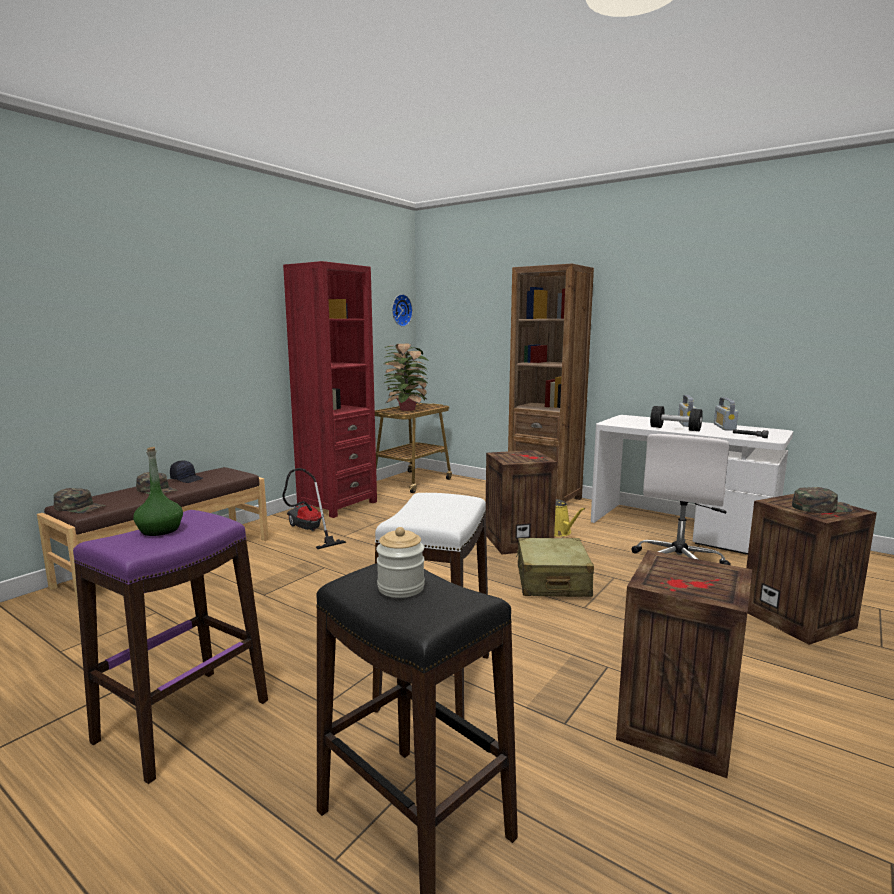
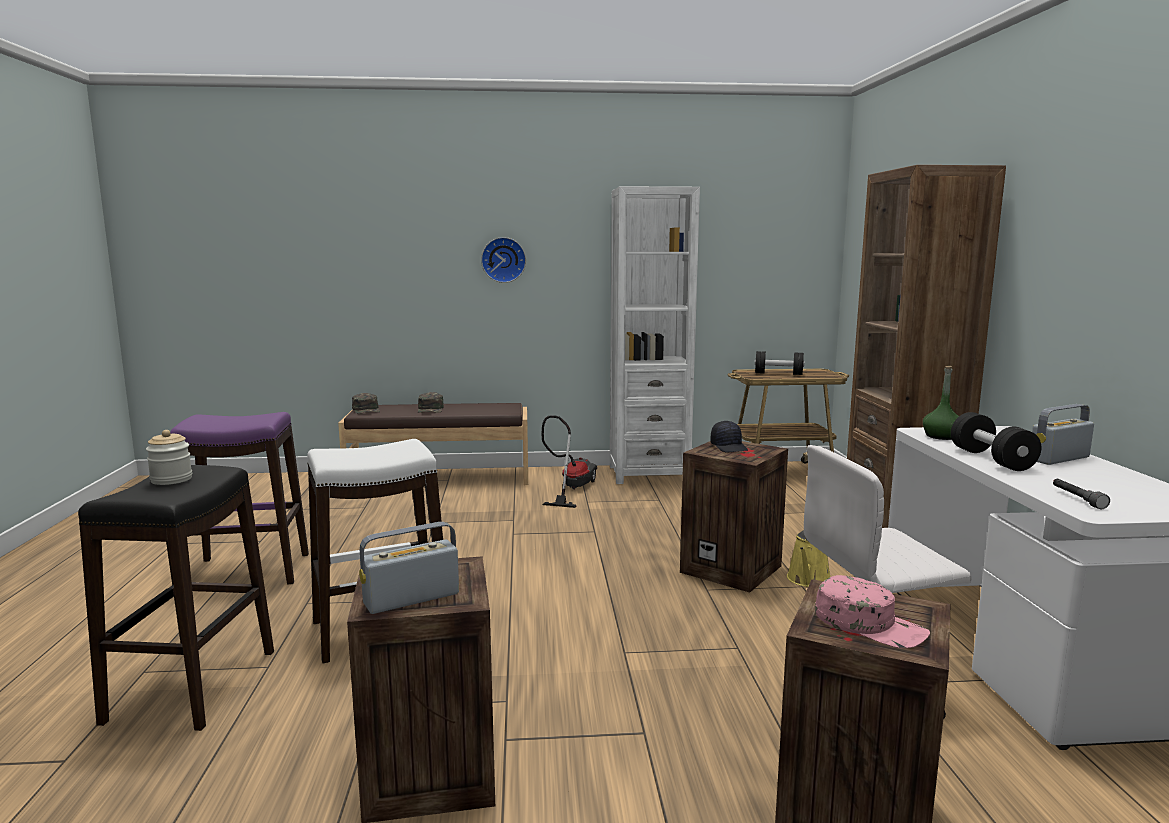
camera: 50 degrees right, 0 degrees up
(160, 530) = (234, 418): green bottle -> green bottle (941, 436)
(187, 479) = (469, 406): black cap -> black cap (729, 447)
(337, 505) = (648, 474): red bookcase -> white bookcase
(400, 310) = (809, 238): wall clock -> wall clock (503, 260)
(406, 409) = (778, 374): potted plant -> black dumbbell
(552, 581) = (659, 617): beige suitcase -> none
(724, 427) = (1111, 478): radio -> radio (411, 598)
(820, 508) = (870, 624): green cap -> pink cap

